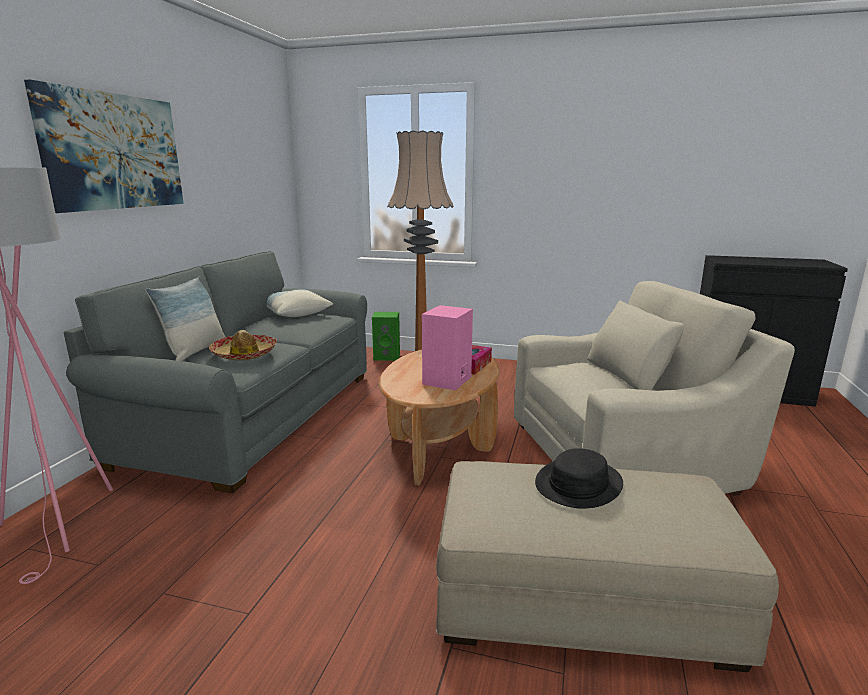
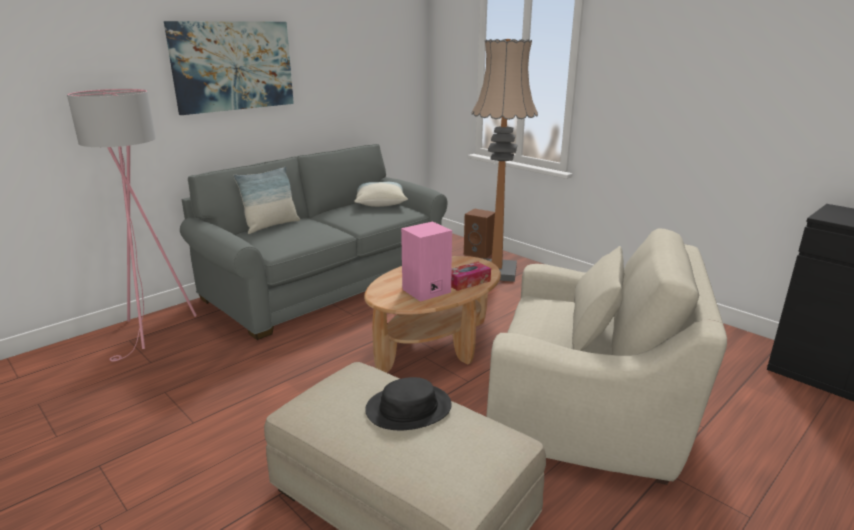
camera: 30 degrees right, 5 degrees up
(244, 354) = (297, 235): hat -> none
(387, 356) = (479, 253): green speaker -> brown speaker

